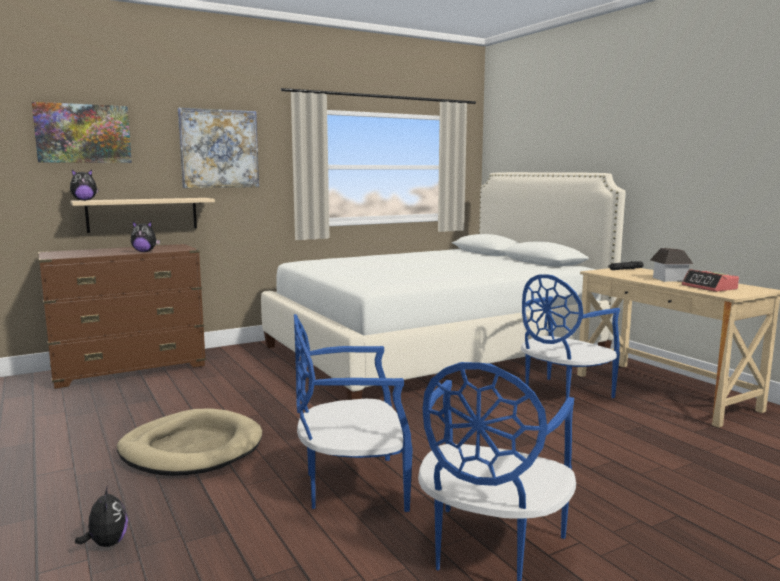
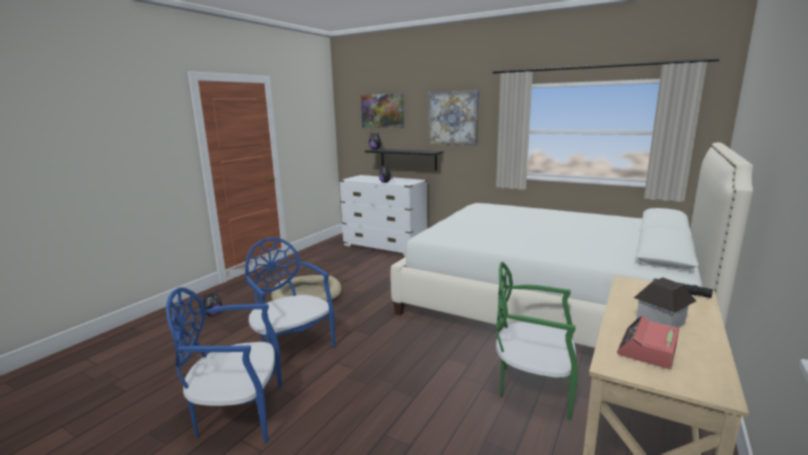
camera: 60 degrees right, 5 degrees up
(130, 369) = (385, 247): brown dresser -> white dresser
(142, 214) = (408, 159): beige shelf -> black shelf
(562, 395) = (533, 387): blue chair -> green chair

